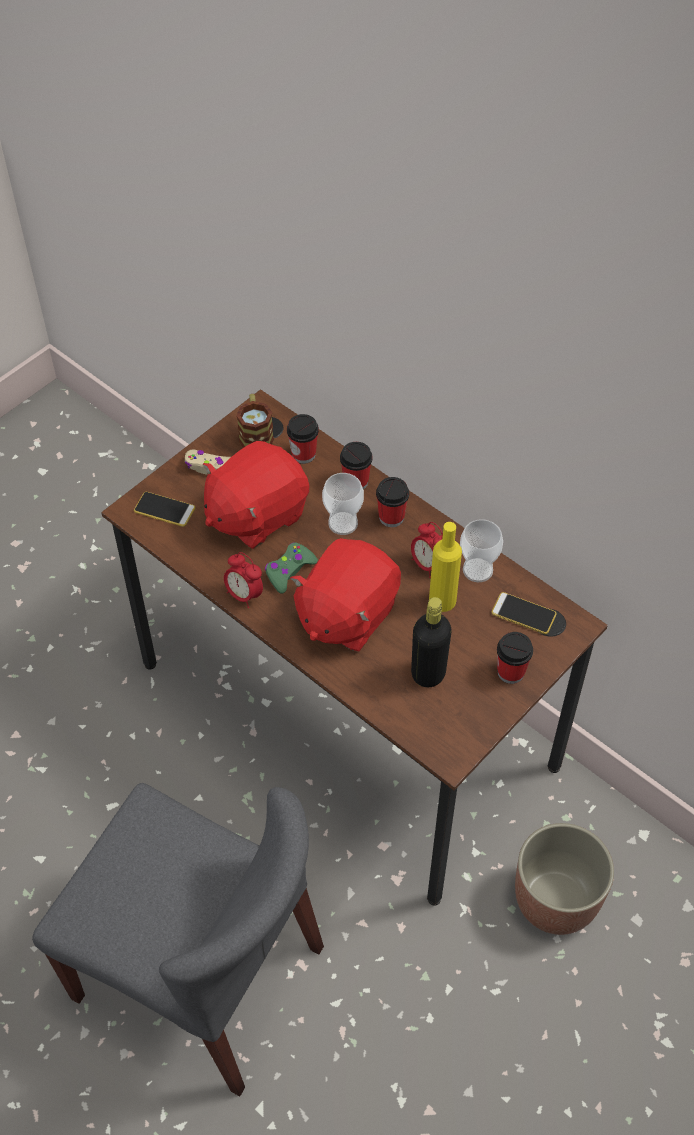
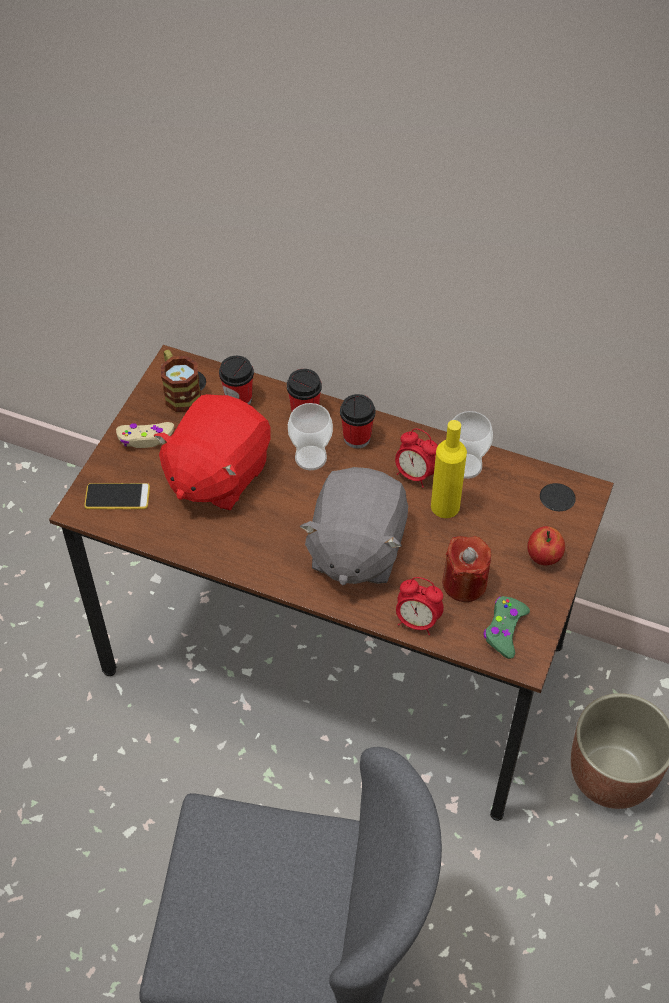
camera: 20 degrees left, 0 degrees up
(244, 595) = (242, 561): alarm clock -> alarm clock (417, 622)
(289, 571) = (277, 522): green game controller -> green game controller (504, 630)
(346, 614) = (355, 549): red plush toy -> grey plush toy
(428, 673) = (464, 583): black bottle -> red candle
(510, 672) = (543, 557): cup -> apple
(523, 614) = (530, 496): phone -> none

